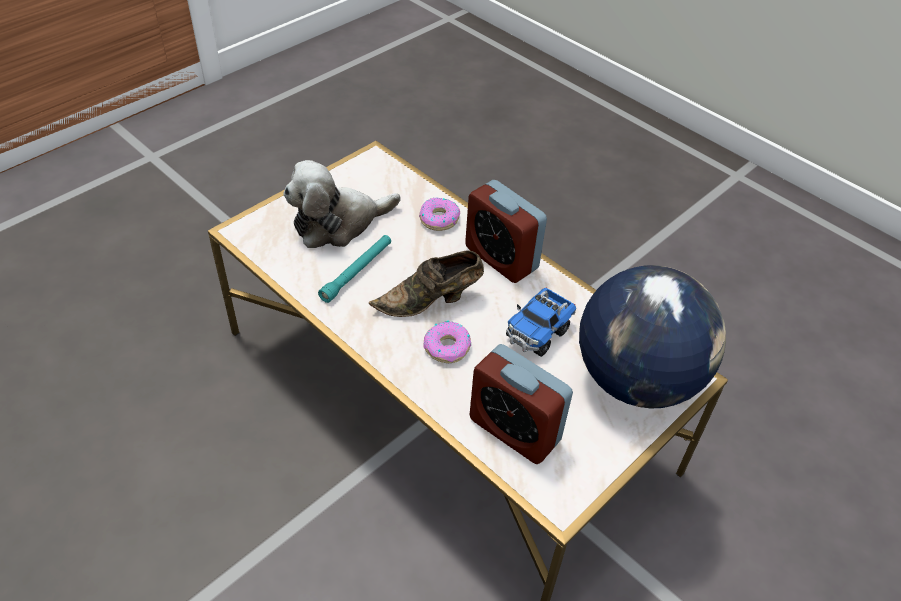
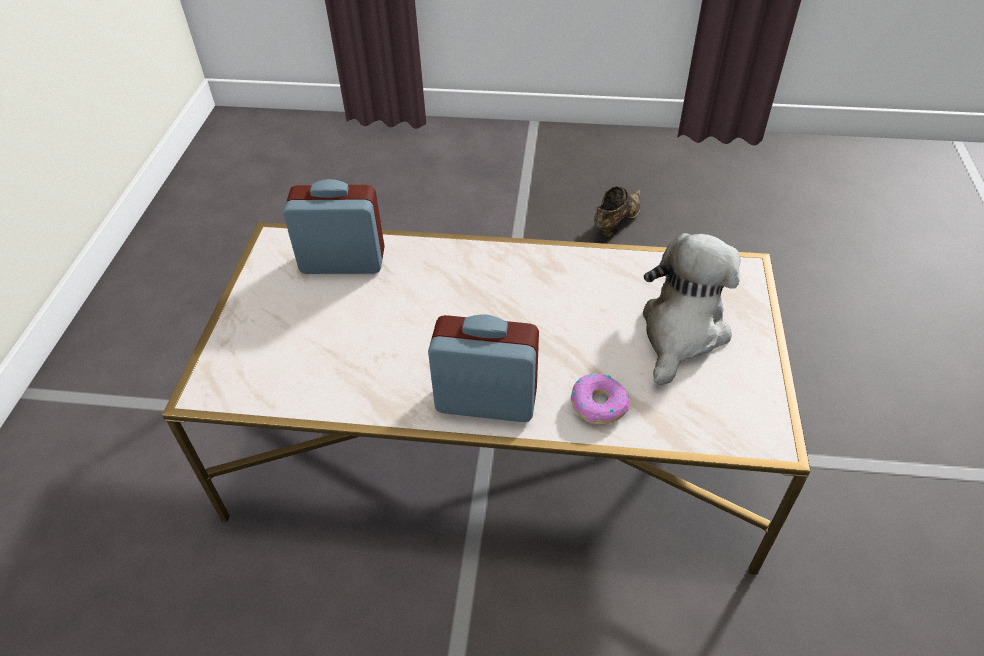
camera: 145 degrees right, 0 degrees up
(357, 272) = (600, 298): turquoise flashlight -> none
(430, 301) = (506, 313): brown shoe -> brown shoe (615, 223)
(447, 347) = (451, 286): donut -> none
(538, 333) = (382, 345): toy truck -> none
(636, 379) = (259, 358): globe -> none

